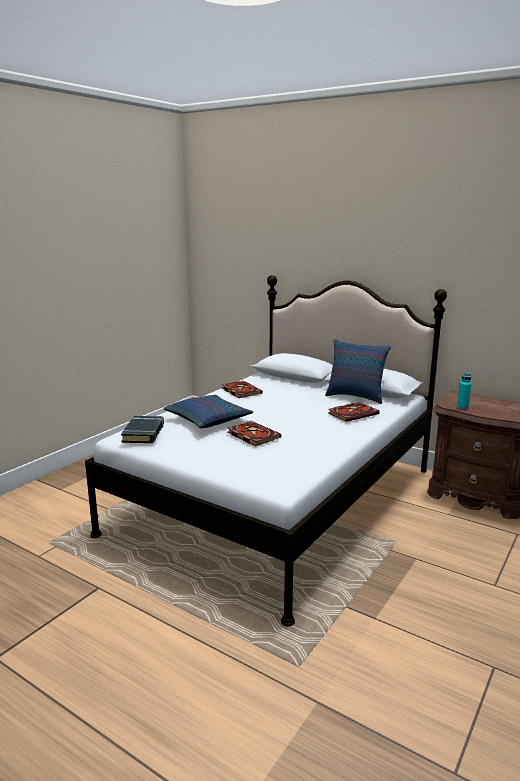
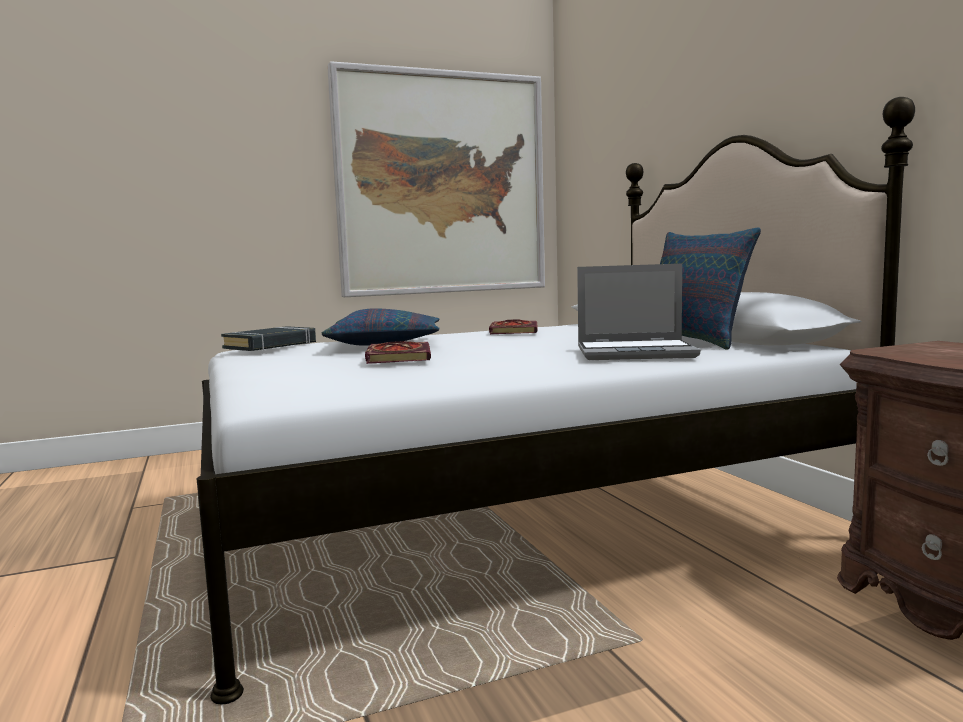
camera: 35 degrees right, 10 degrees down
(128, 275) = (441, 184): none -> picture
(353, 413) = (636, 353): book -> laptop
(462, 407) = (912, 355): turquoise bottle -> none

